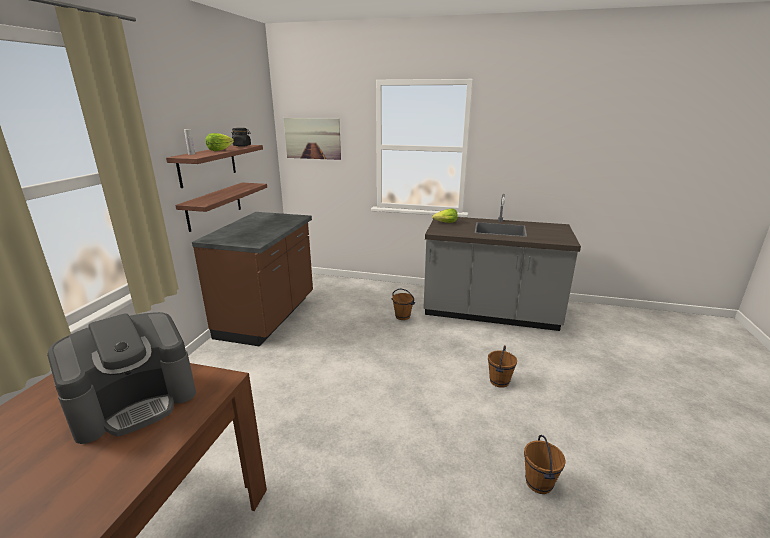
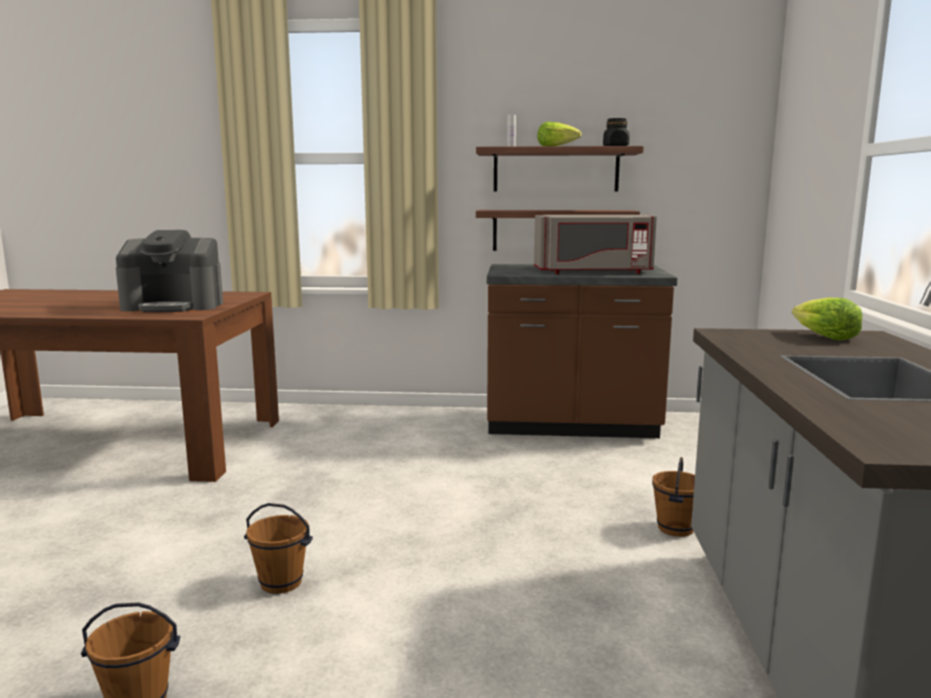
camera: 80 degrees right, 10 degrees down
(135, 402) = (174, 306): coffee machine -> coffee machine turned 45 degrees counterclockwise
(274, 225) = (592, 272): none -> grey microwave
(312, 138) = (800, 145): picture -> none
(499, 381) = (463, 667): brown bucket -> brown bucket (280, 583)

